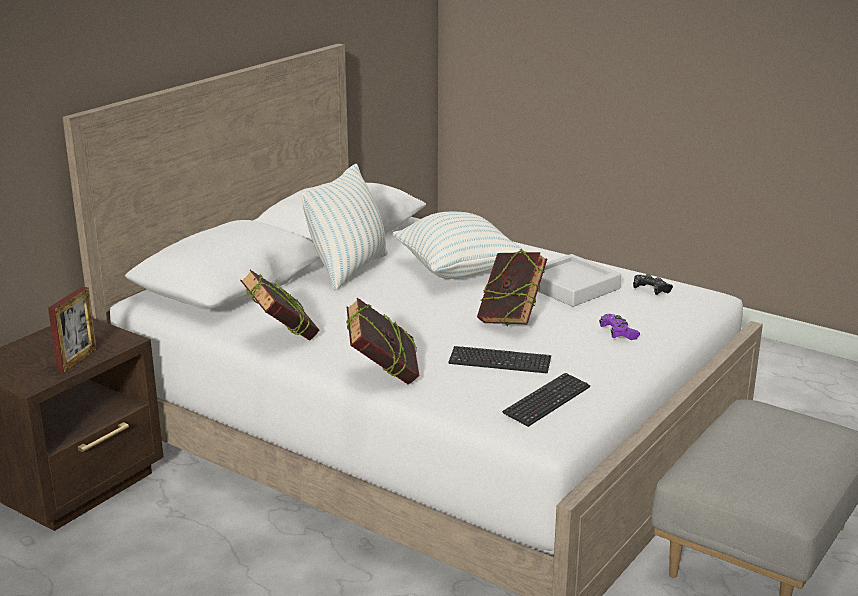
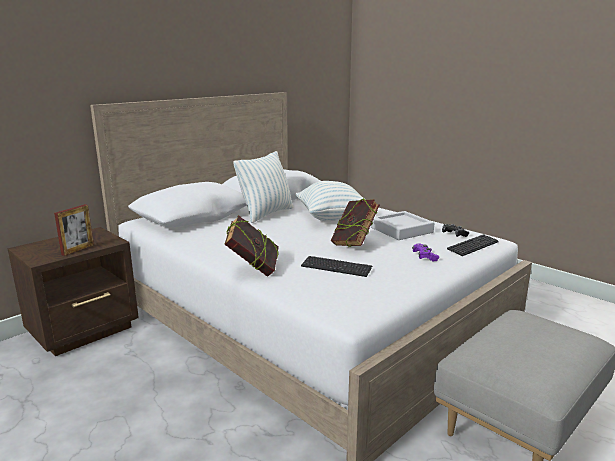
camera: 10 degrees right, 5 degrees down
(282, 339) = (202, 245): book -> none
(547, 401) = (359, 294): keyboard -> keyboard (473, 246)

